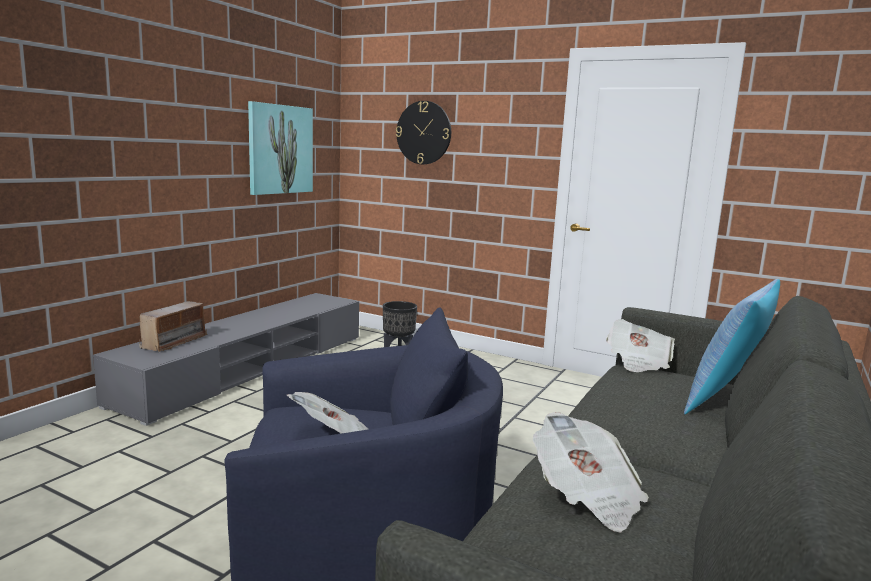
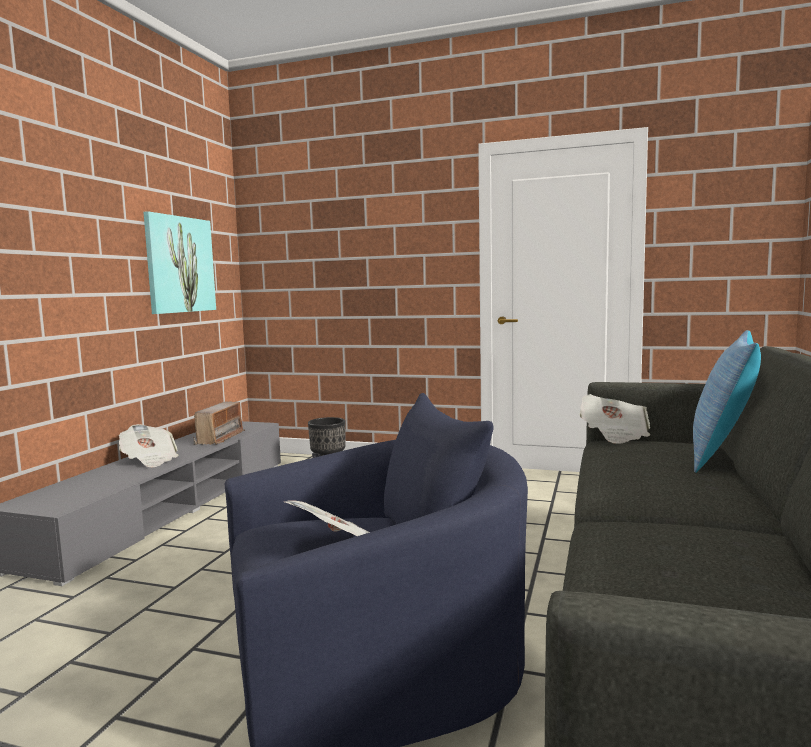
camera: 10 degrees left, 5 degrees down
(174, 342) = (83, 484): radio -> radio (220, 438)
(424, 133) = (332, 239): wall clock -> none
(587, 497) = (670, 558): newspaper -> newspaper (150, 460)

